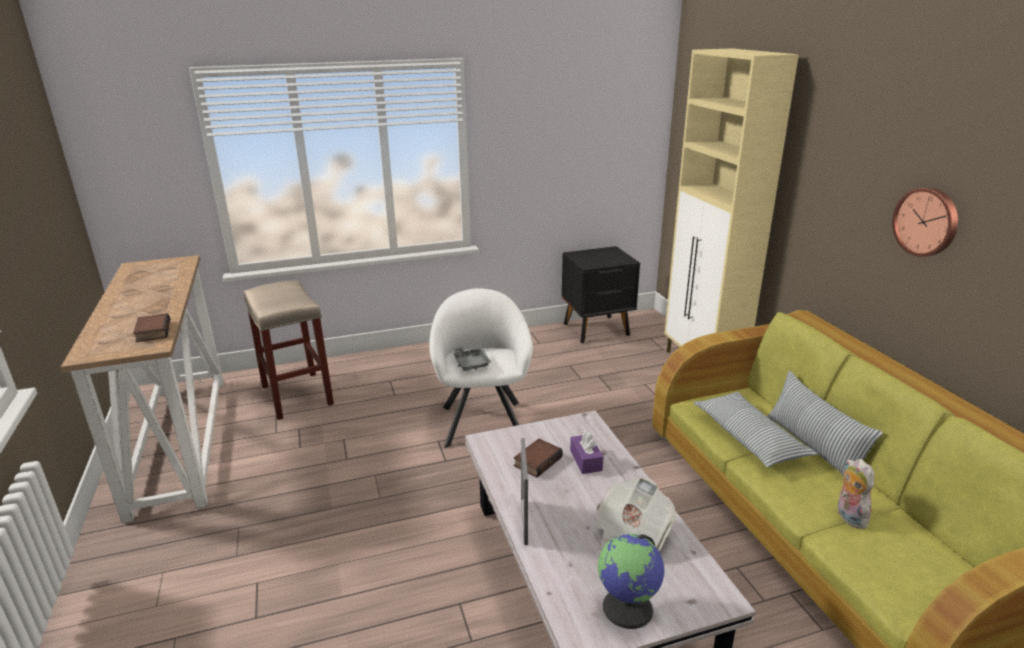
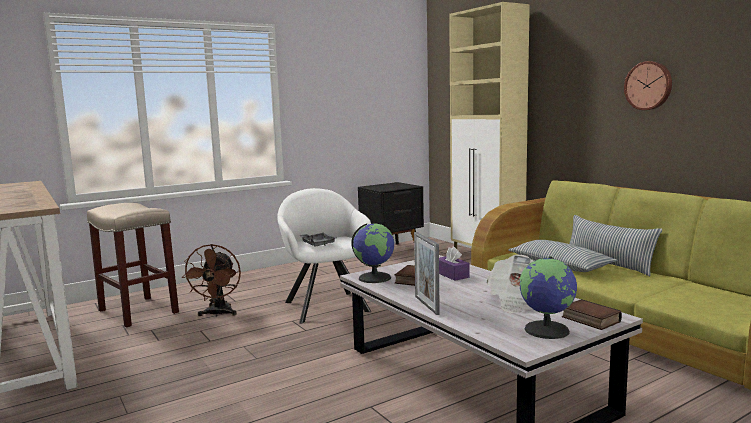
camera: 15 degrees left, 15 degrees down
(152, 331) = (29, 203): book -> book (589, 319)
(369, 415) = (218, 314): none -> brown fan
(498, 449) = (375, 278): none -> globe
(848, 516) = (659, 288): plush toy -> none

